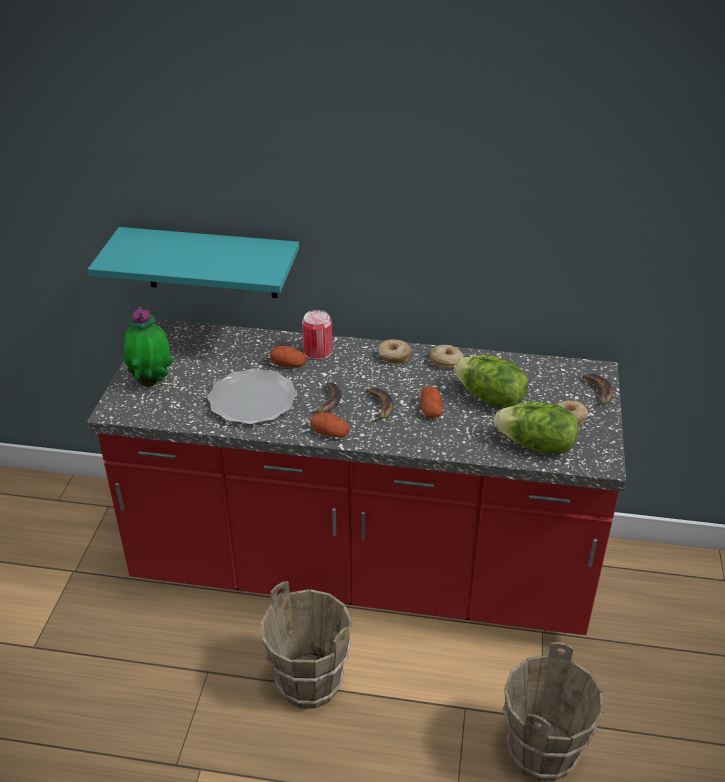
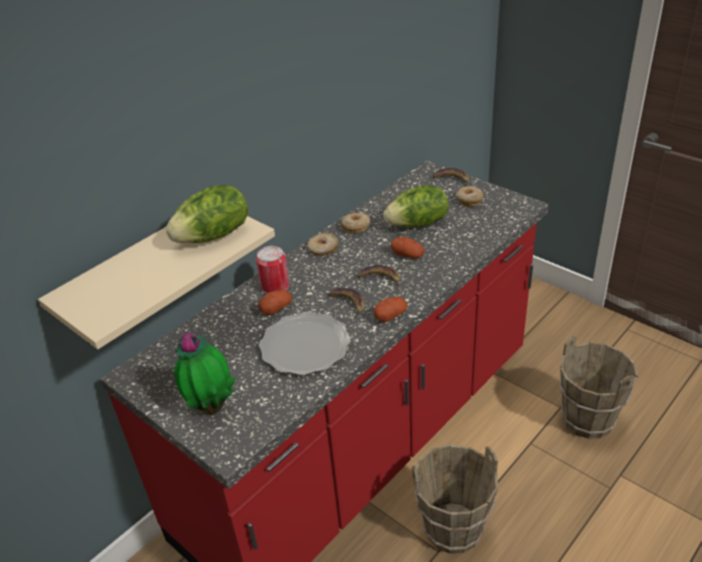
camera: 55 degrees left, 0 degrees up
(211, 263) = (141, 275): turquoise shelf -> beige shelf
(536, 445) = (487, 224): lettuce -> lettuce (214, 236)

